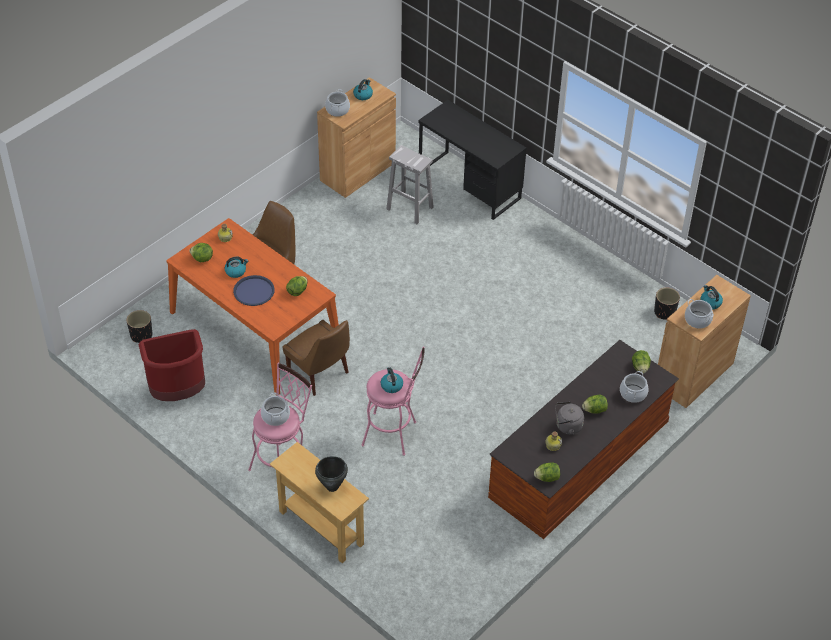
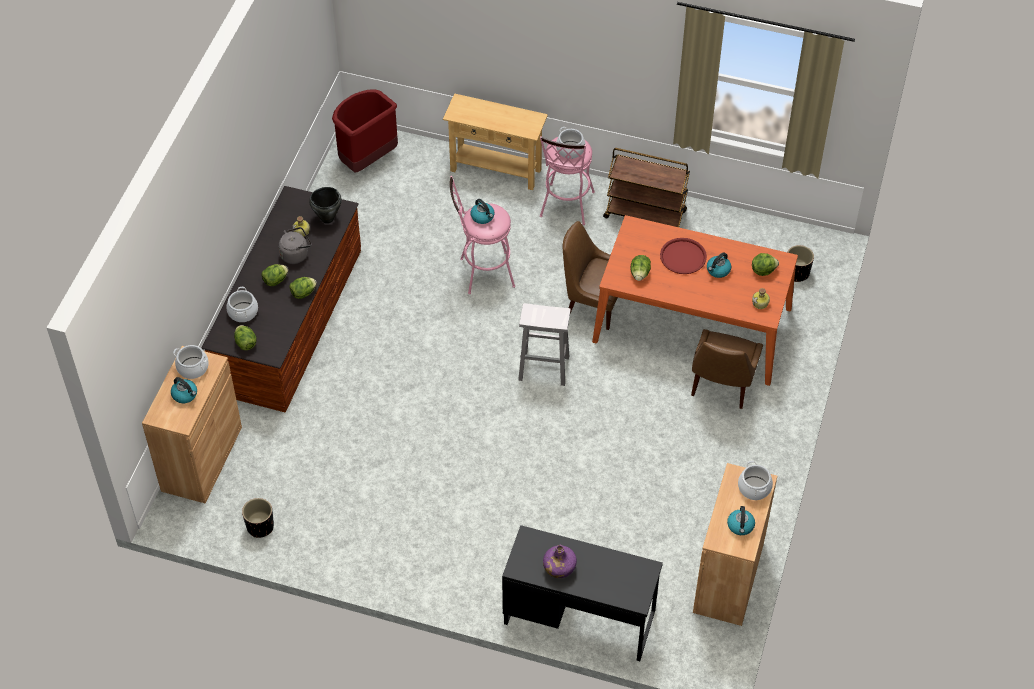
camera: 155 degrees right, 5 degrees up
(178, 392) = (713, 233): red trash can -> red trash can (366, 159)
(220, 431) = (645, 214): none -> brown cart
(253, 291) = (683, 256): blue tray -> red tray
(332, 487) = (479, 115): black cooking pot -> black cooking pot (327, 218)
(409, 208) = (631, 547): white stool -> white stool (545, 368)
(486, 139) = (559, 567): none -> purple bottle
(547, 478) = (294, 201): lettuce -> lettuce (303, 293)

